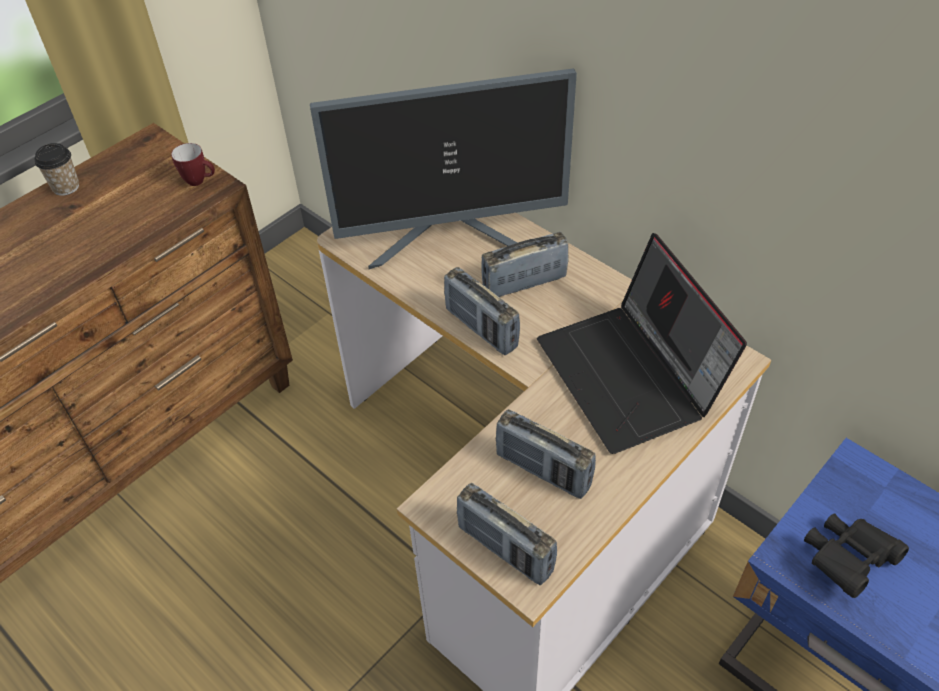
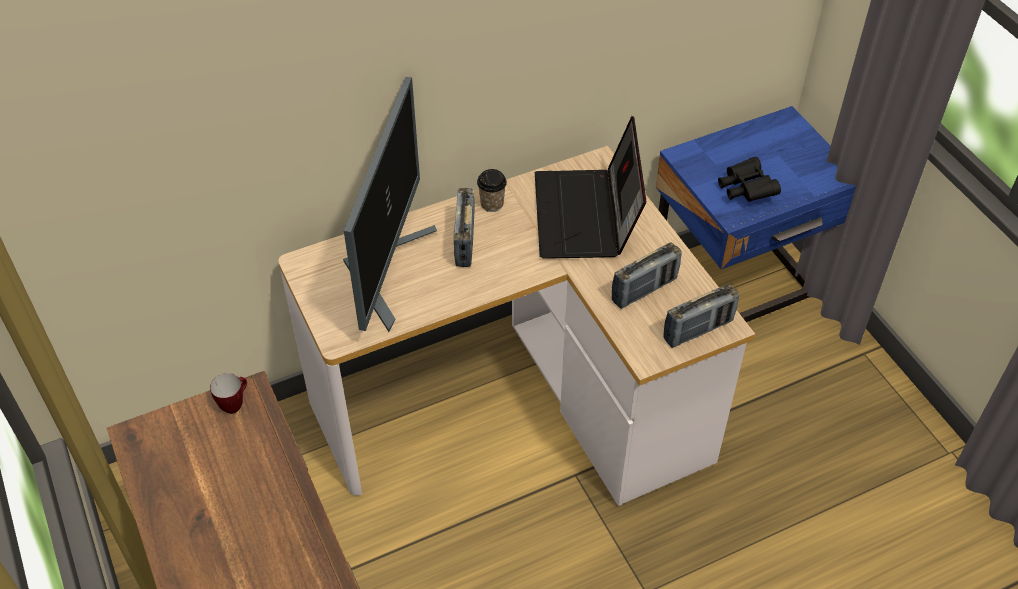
camera: 70 degrees left, 0 degrees up
(66, 187) = (163, 519): cup -> cup (492, 204)
(481, 329) = (497, 281): radio -> none
(631, 377) = (587, 217): laptop -> laptop turned 90 degrees clockwise

